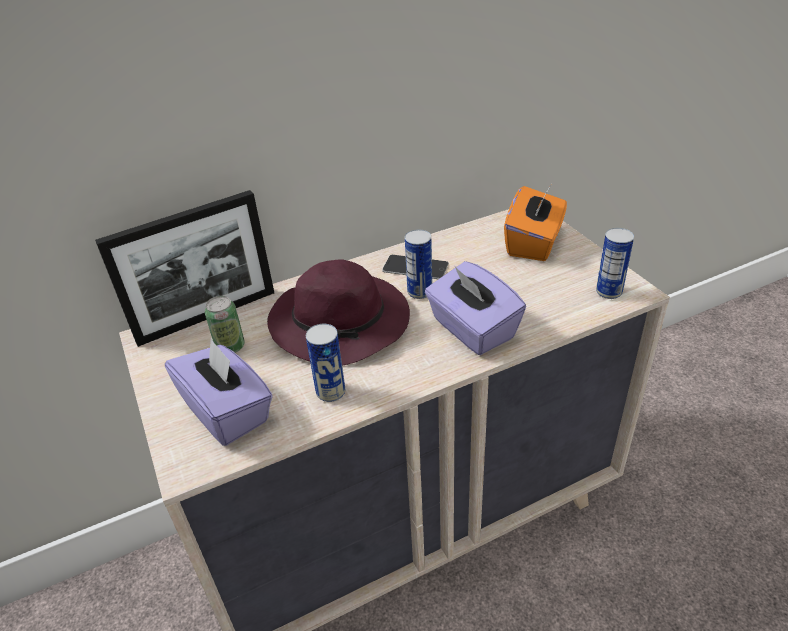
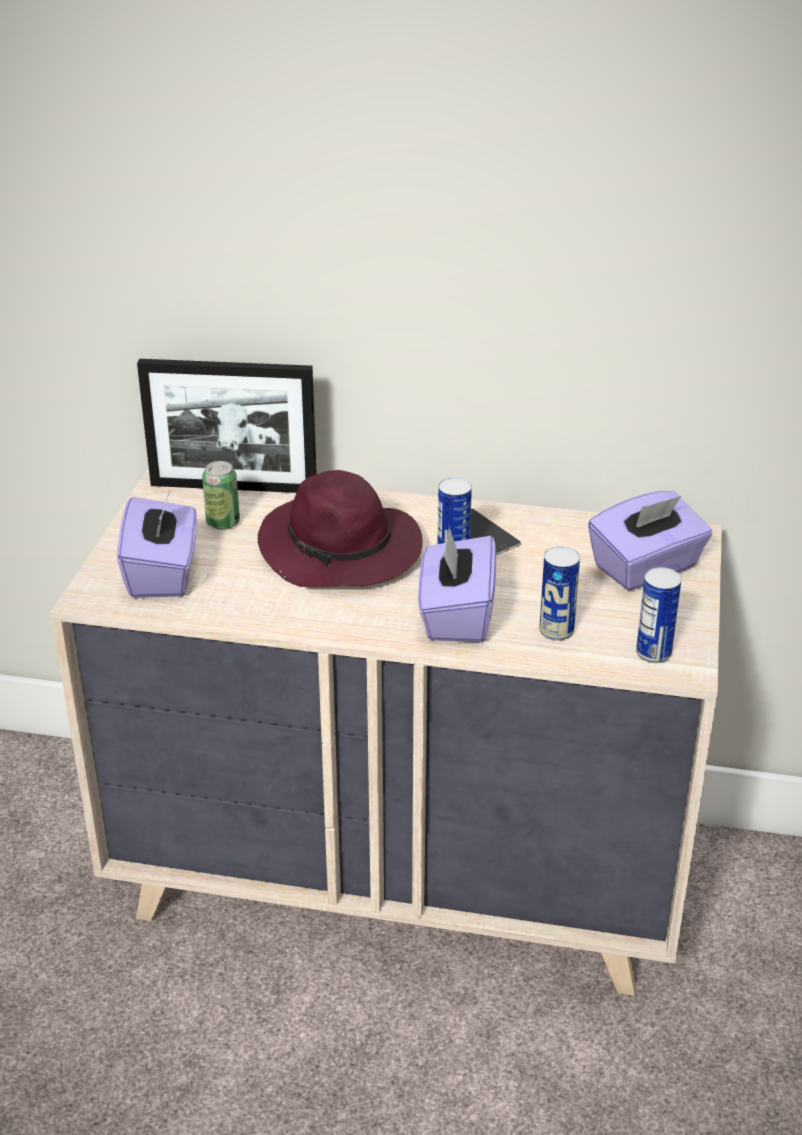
camera: 35 degrees right, 5 degrees down
(330, 392) = (261, 601): can -> can (556, 631)
(534, 243) = (646, 568): orange tissue box -> purple tissue box

